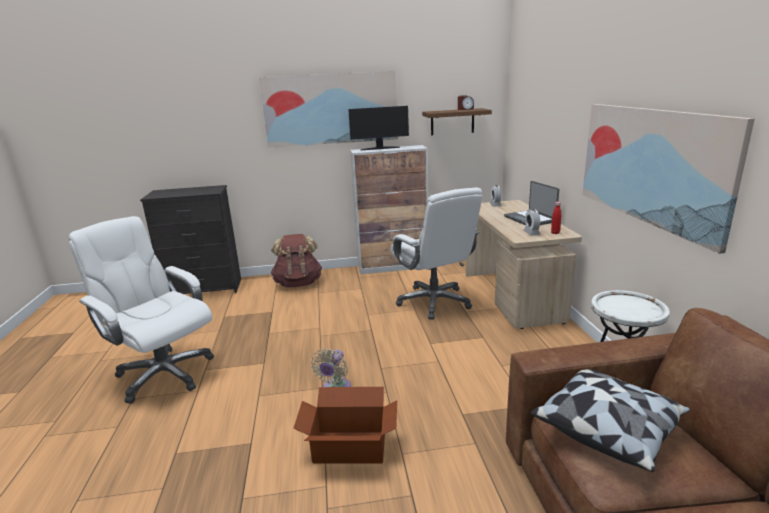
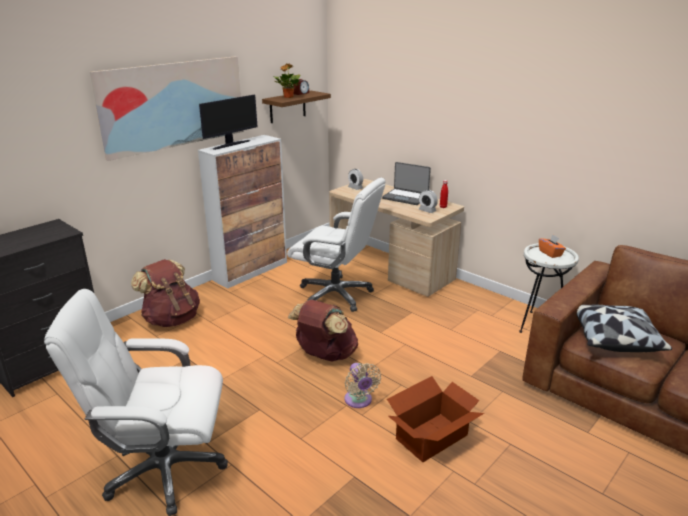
camera: 40 degrees left, 5 degrees up
(360, 344) = (325, 355): none -> brown backpack
(445, 111) = (288, 97): none -> potted plant
(632, 305) = (550, 253): none -> orange tissue box
(649, 165) = (538, 147): picture -> none

